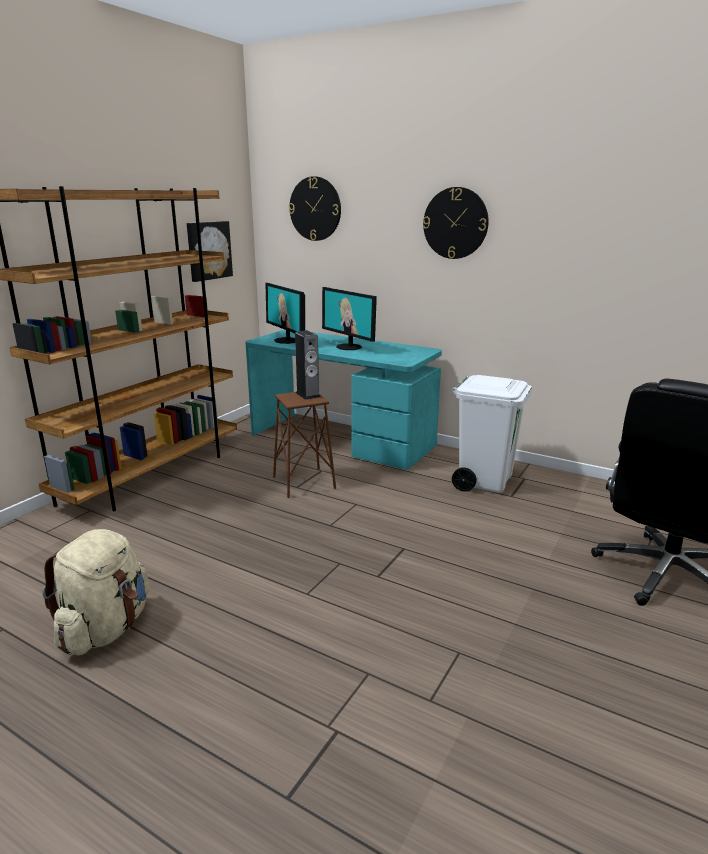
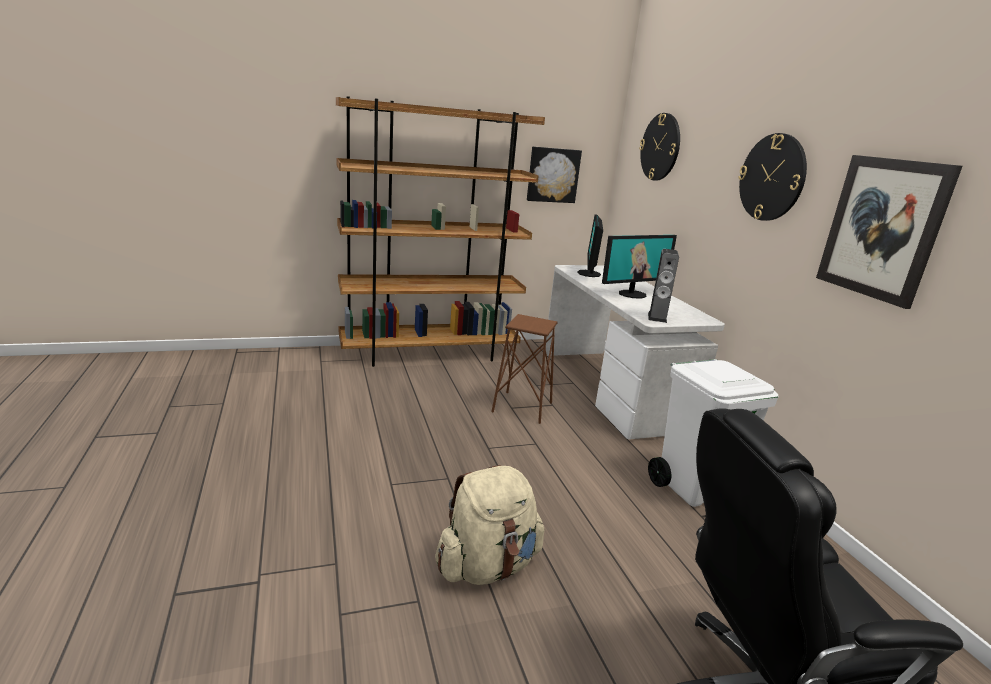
camera: 40 degrees right, 0 degrees up
(106, 628) = (259, 432): beige backpack -> beige backpack (487, 566)
(308, 395) = (541, 323): speaker -> speaker (657, 317)
(341, 439) = (611, 389): turquoise desk -> white desk
(349, 347) = (632, 294): monitor -> monitor turned 120 degrees counterclockwise
(563, 248) = (882, 228): none -> picture

